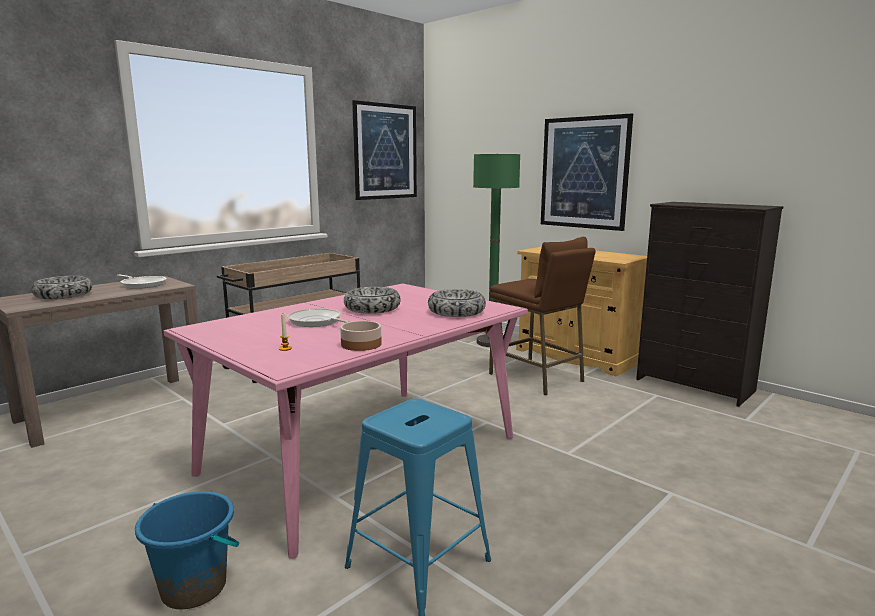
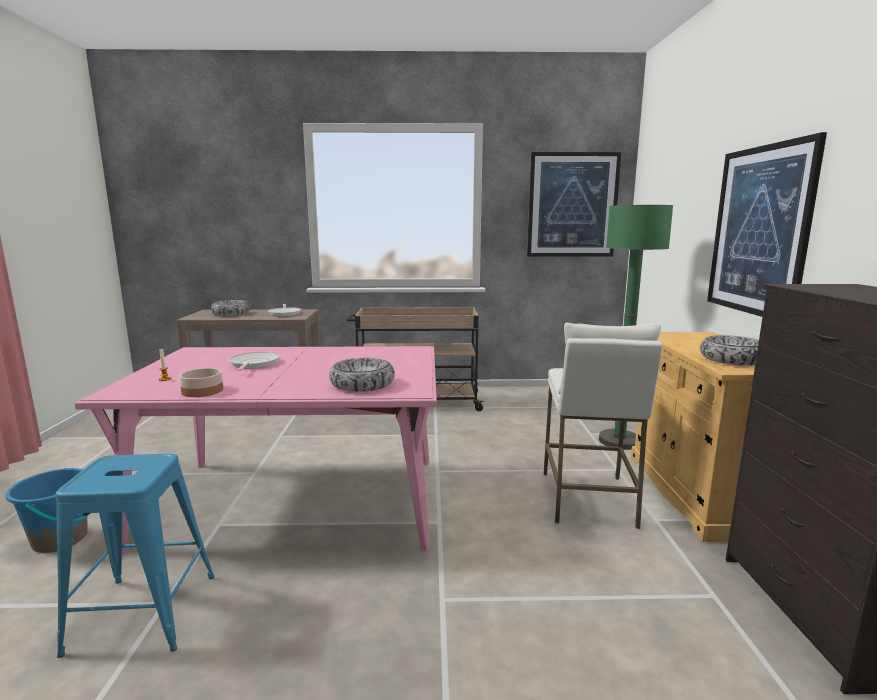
camera: 45 degrees right, 0 degrees up
(372, 308) = (321, 363): bowl -> bowl (732, 360)
(536, 377) = (588, 499): brown stool -> white stool

